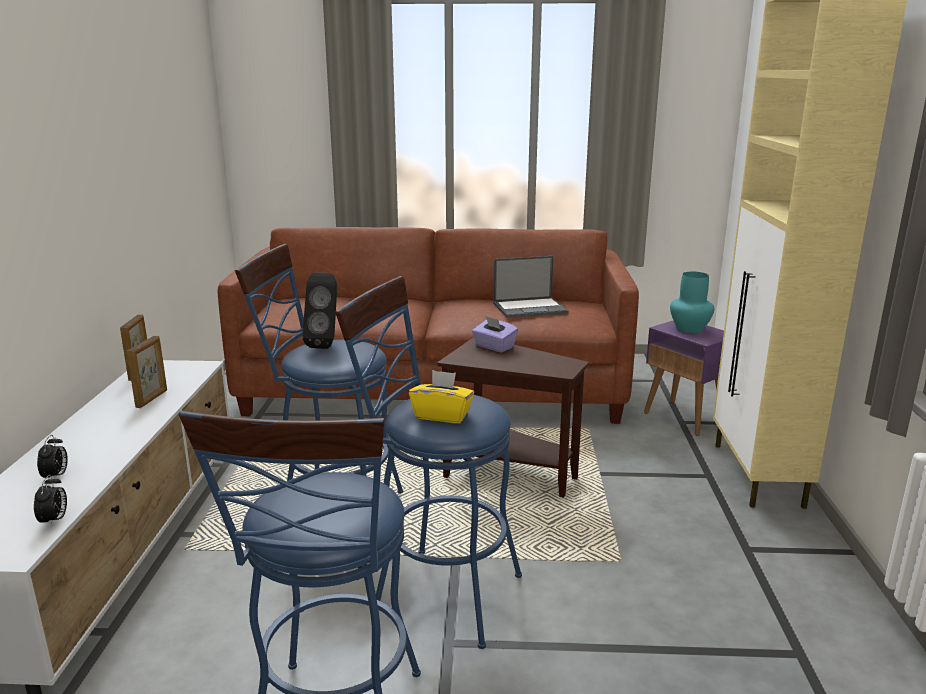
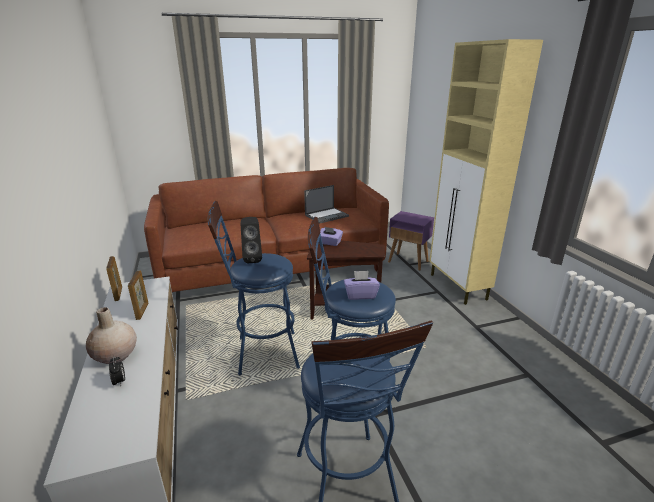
camera: 20 degrees left, 5 degrees up
(54, 520) = (145, 414): alarm clock -> none
(76, 445) = (115, 356): none -> beige vase
(442, 415) = (360, 295): yellow tissue box -> purple tissue box
(690, 329) = (410, 217): turquoise vase -> none

